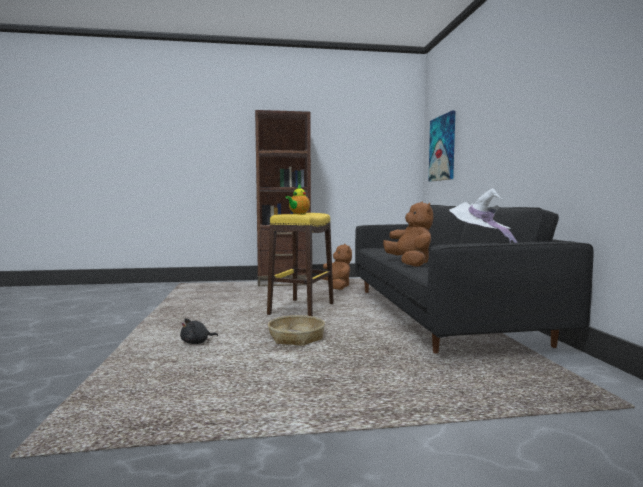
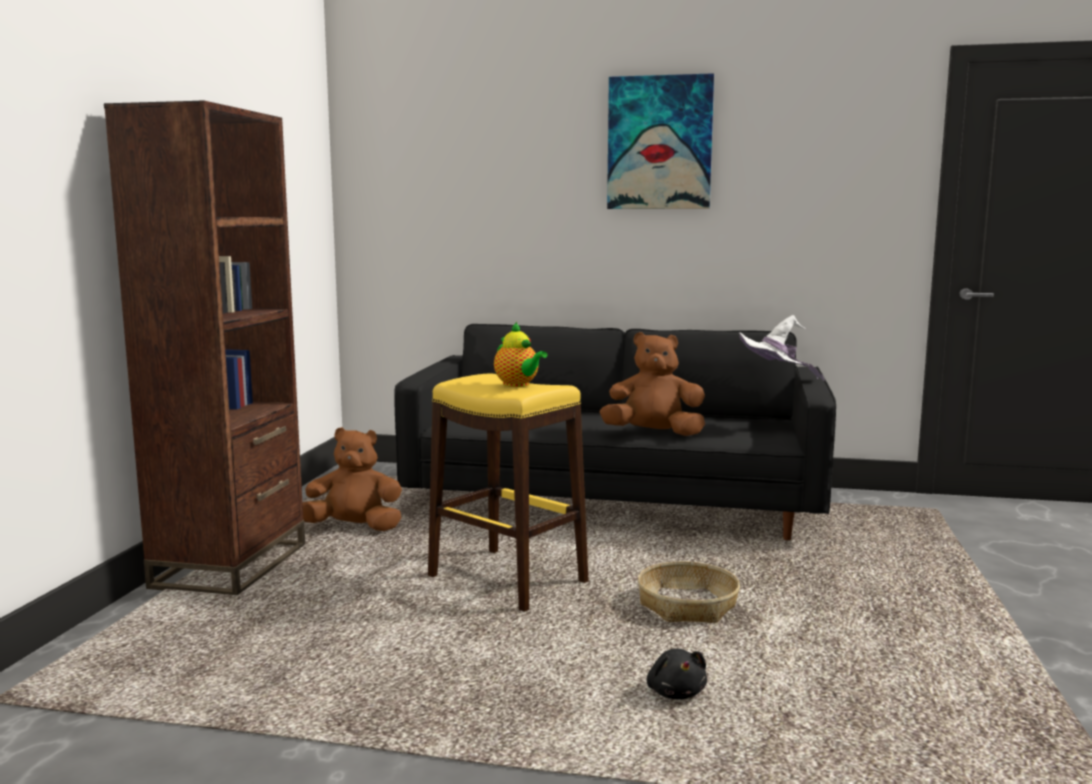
camera: 70 degrees left, 5 degrees up
(442, 148) = (427, 211): picture -> picture (659, 143)

